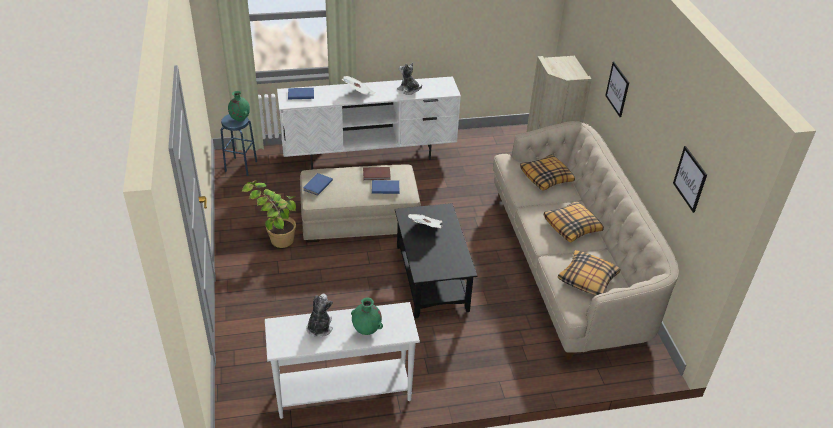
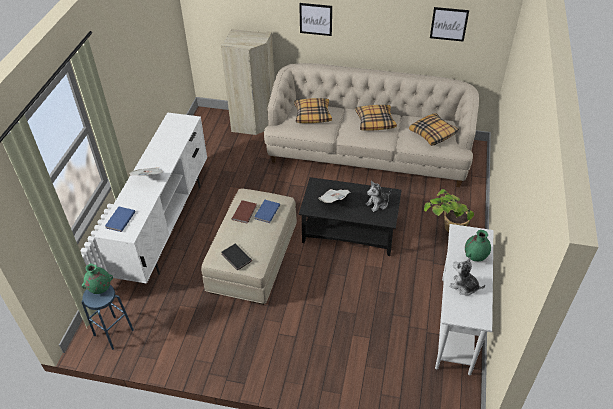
camera: 65 degrees left, 5 degrees up
(275, 234) = (239, 327): potted plant -> potted plant (445, 230)
(317, 185) = (236, 258): blue book -> black book
(408, 90) = (169, 144): plush toy -> plush toy (378, 204)

